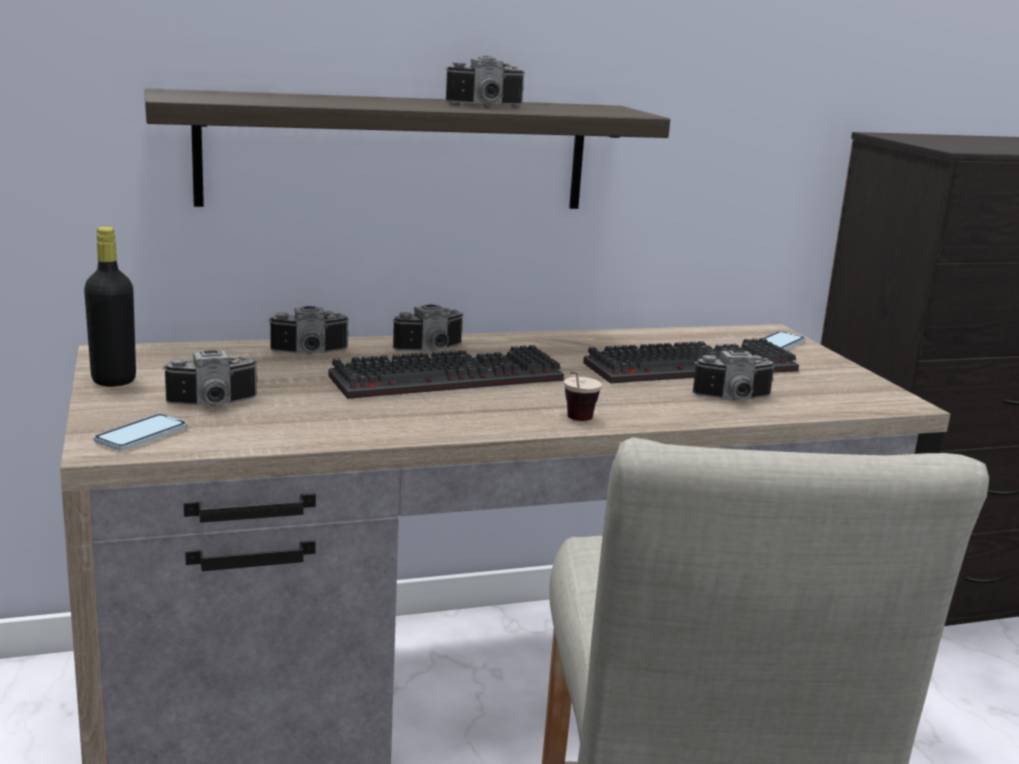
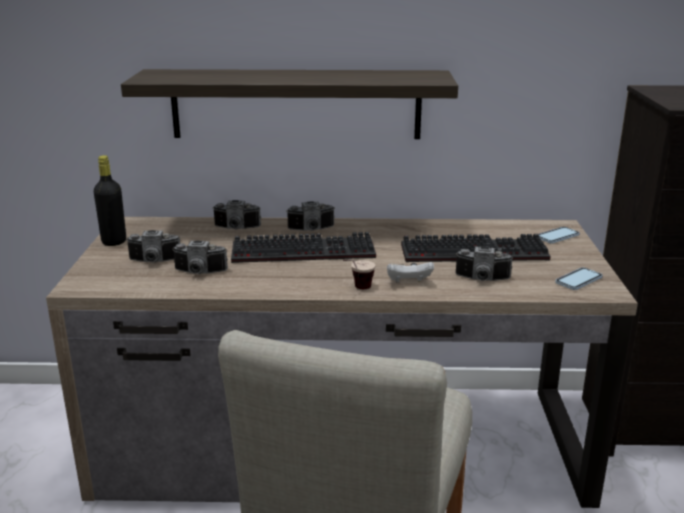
camera: 20 degrees right, 5 degrees up
(141, 435) = (100, 279): phone -> phone (578, 280)
(486, 106) = (339, 77): camera -> camera (199, 273)
(639, 408) = (408, 282): none -> white game controller

